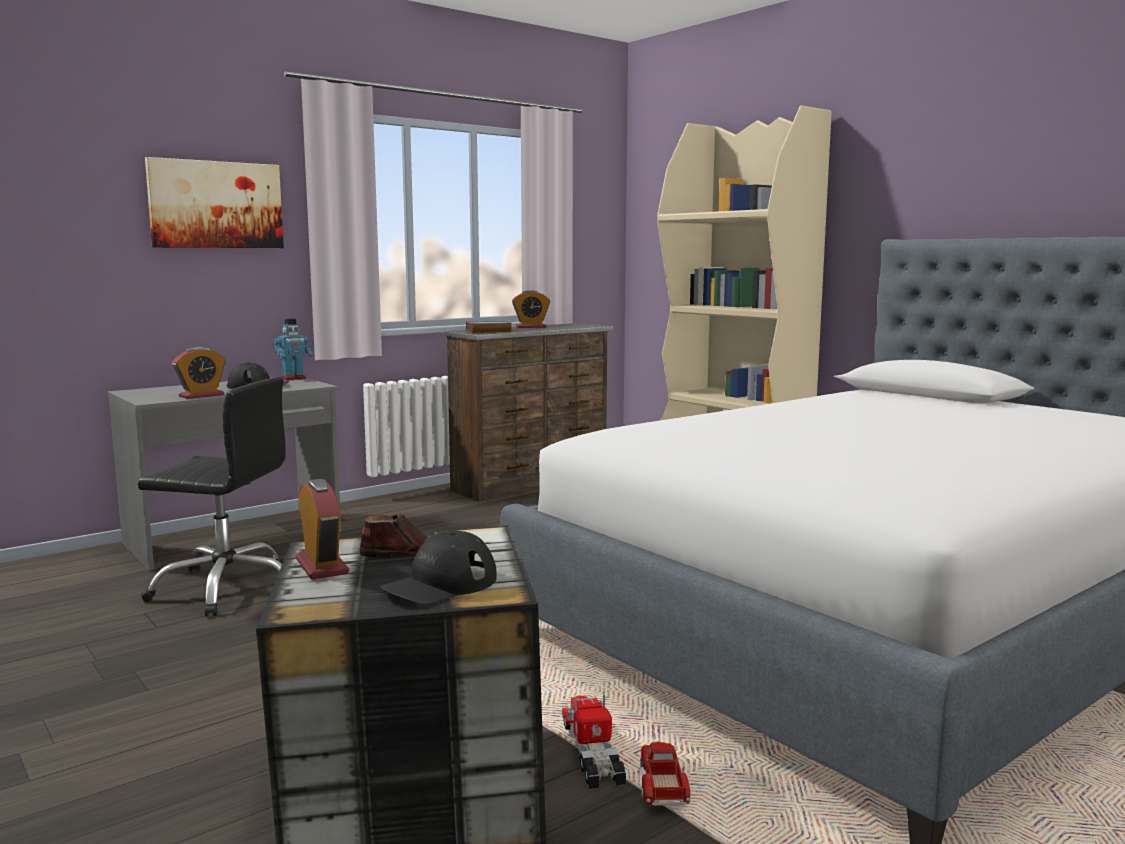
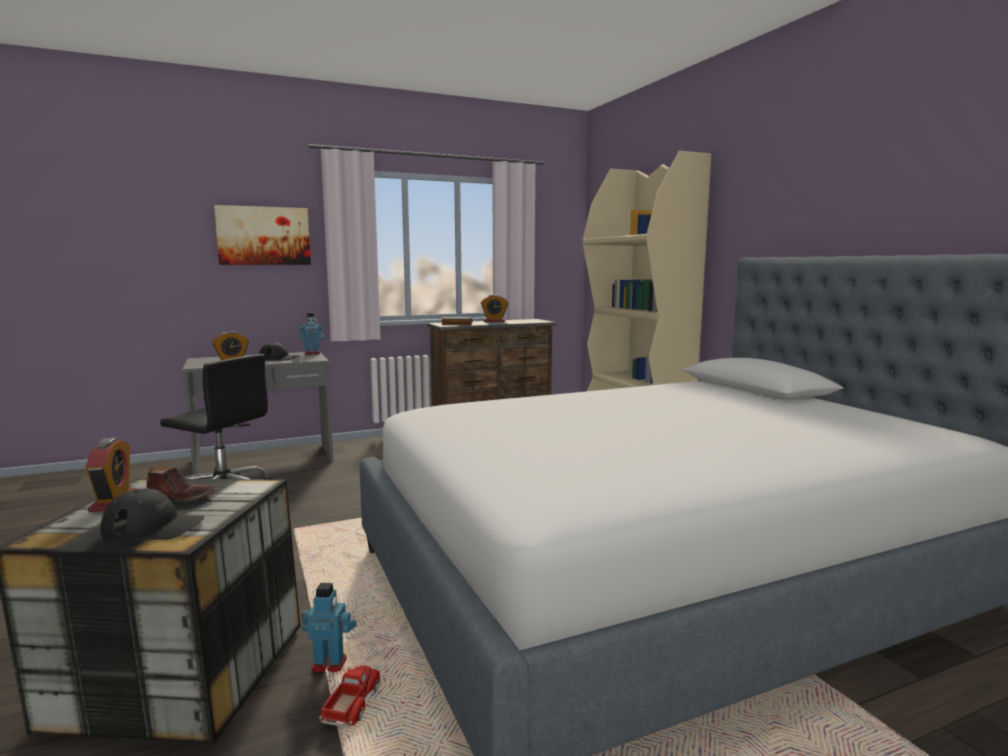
camera: 15 degrees right, 0 degrees up
(440, 584) = (154, 527): black cap -> black cap turned 150 degrees counterclockwise
(592, 753) = (329, 664): toy truck -> toy robot

